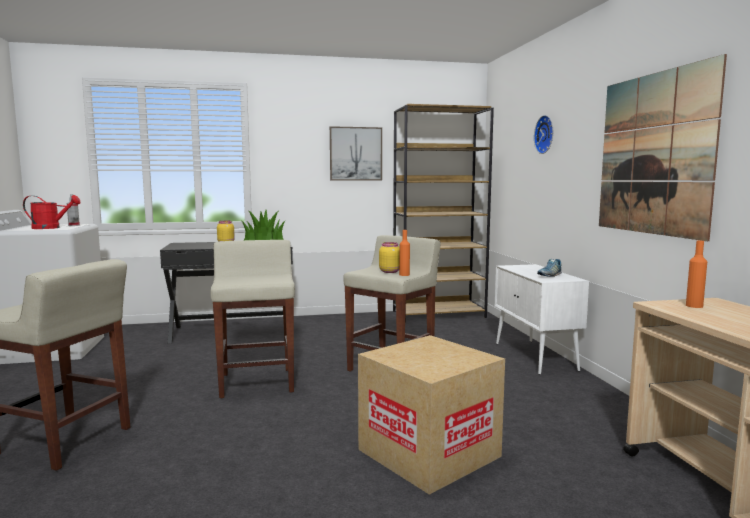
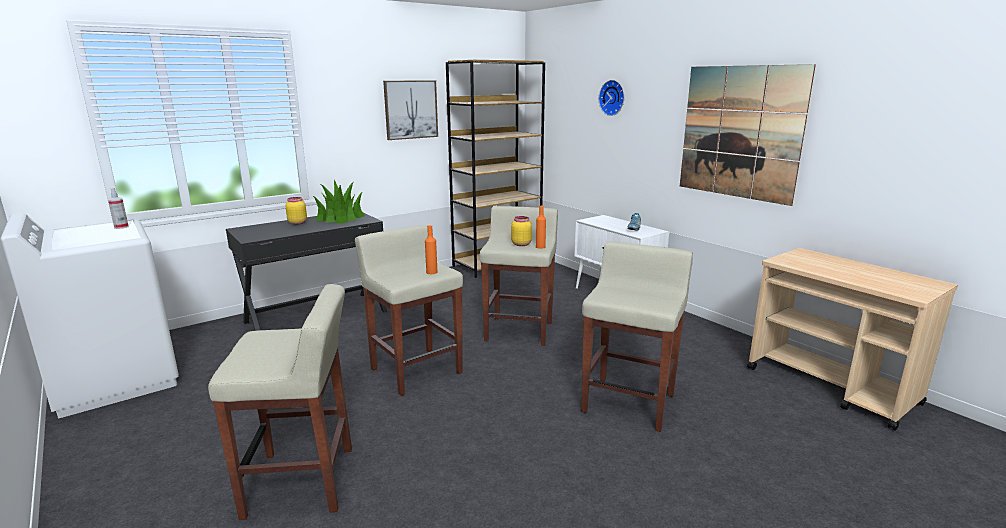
camera: 25 degrees left, 10 degrees up
(51, 228) = (104, 236): red watering can -> none
(429, 453) = (629, 402): cardboard box -> beige stool
(694, 306) = (801, 259): orange bottle -> orange bottle (431, 272)

